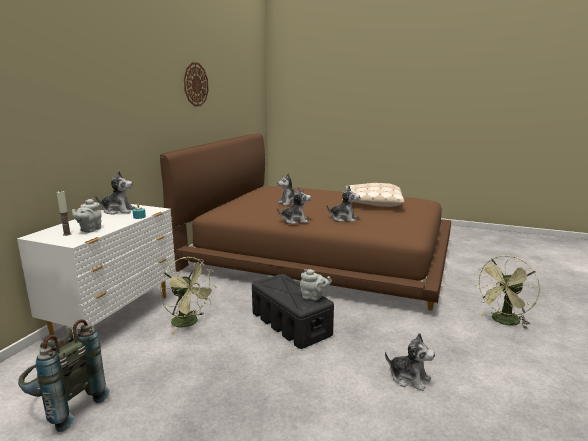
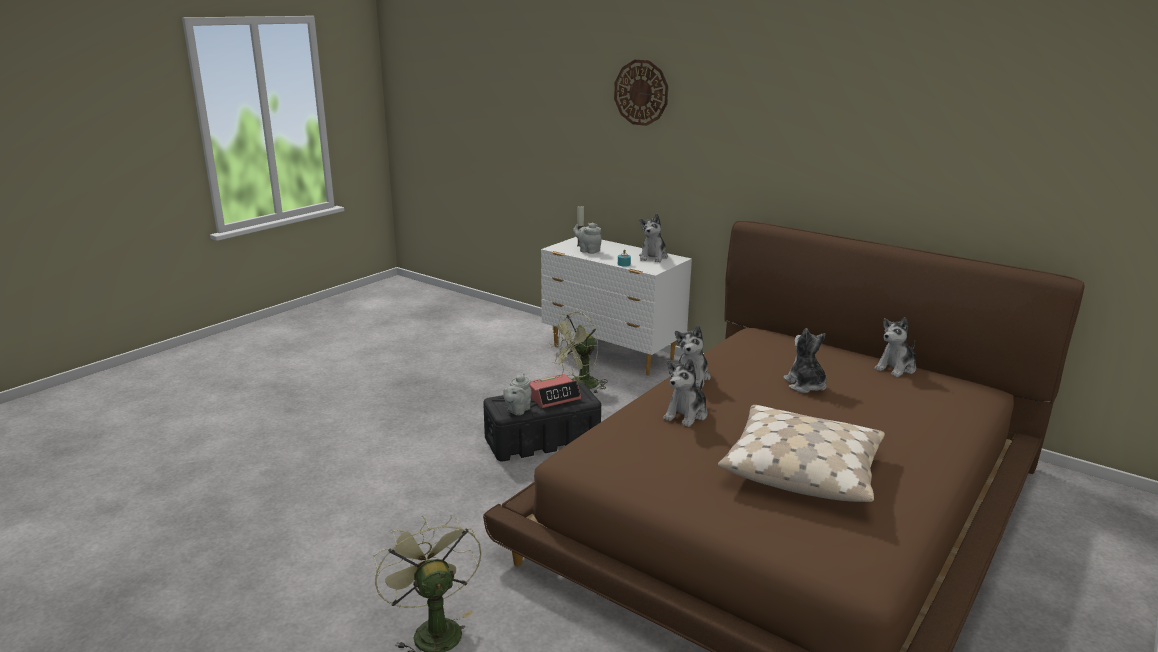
camera: 105 degrees right, 5 degrees up
(64, 407) = (480, 343): grey backpack -> none
(195, 84) = (889, 137): wall clock -> wall clock (641, 92)
(284, 288) = (554, 397): none -> alarm clock
(409, 378) = (386, 489): plush toy -> plush toy (896, 368)

